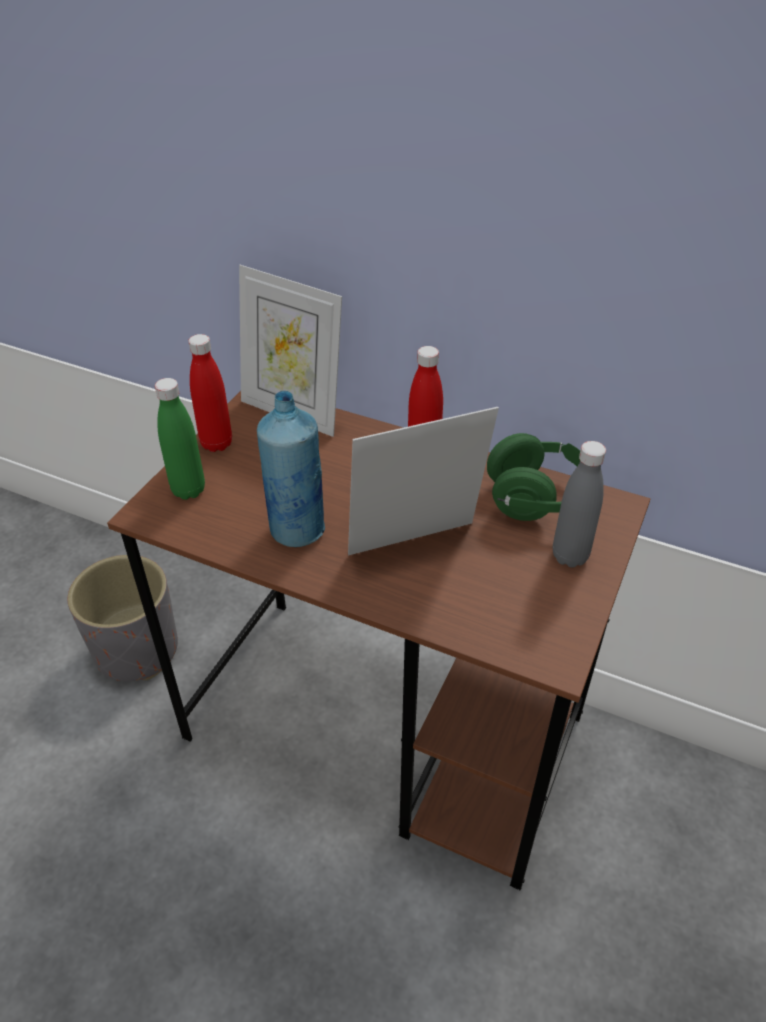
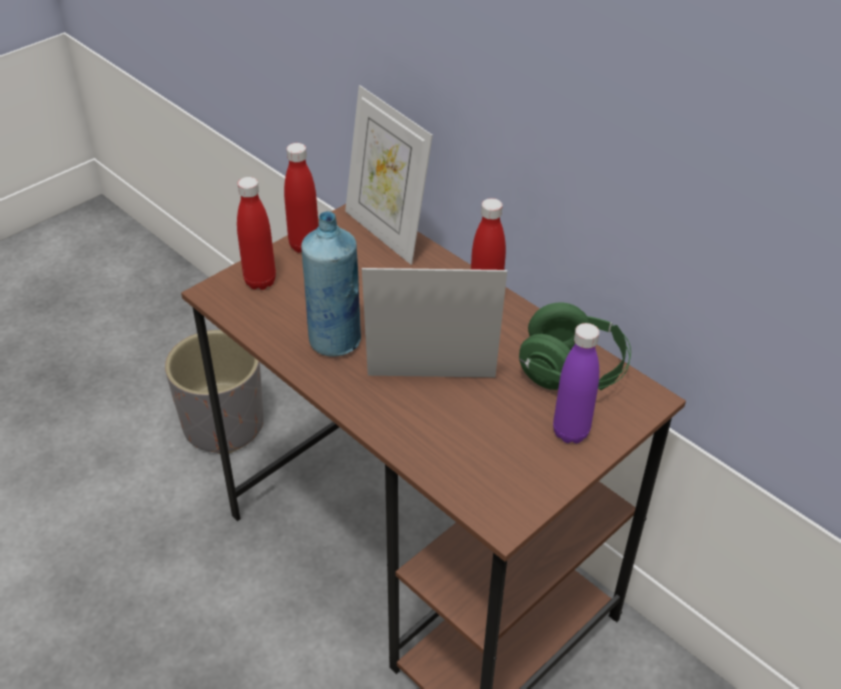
camera: 20 degrees right, 0 degrees up
(188, 490) = (260, 281): green bottle -> red bottle
(570, 556) = (570, 432): grey bottle -> purple bottle

